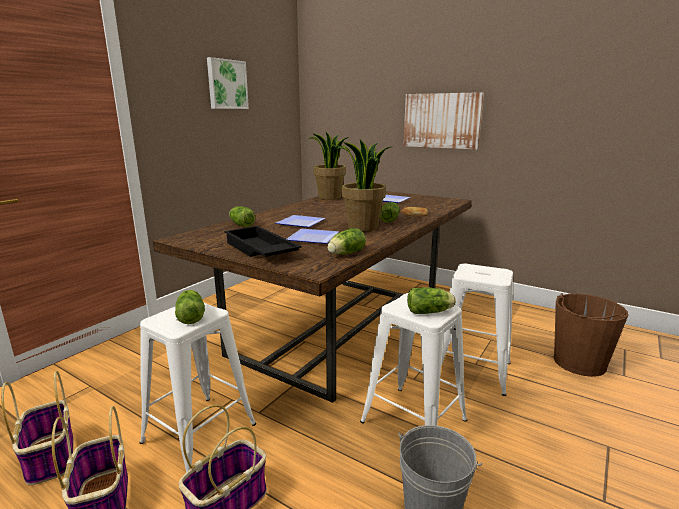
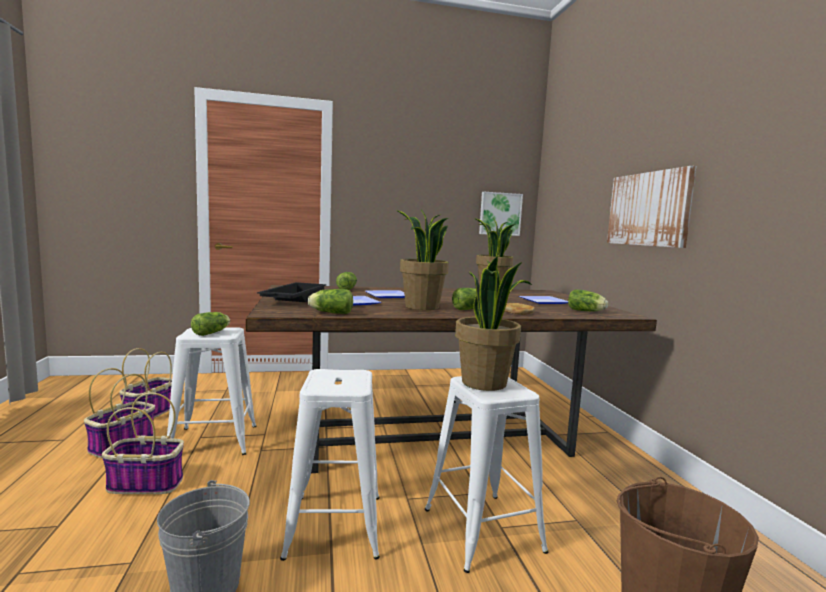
camera: 45 degrees right, 10 degrees down
(226, 84) = (435, 175): picture -> picture (500, 214)
(430, 312) = (333, 384): lettuce -> lettuce (587, 311)
(477, 273) = (485, 383): none -> potted plant

